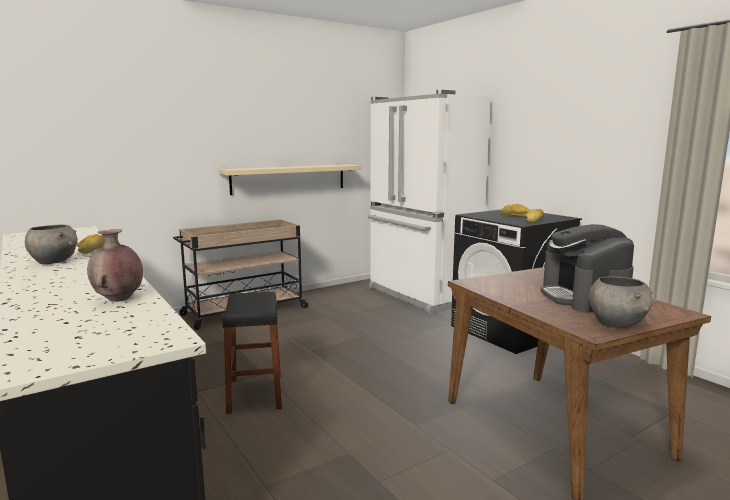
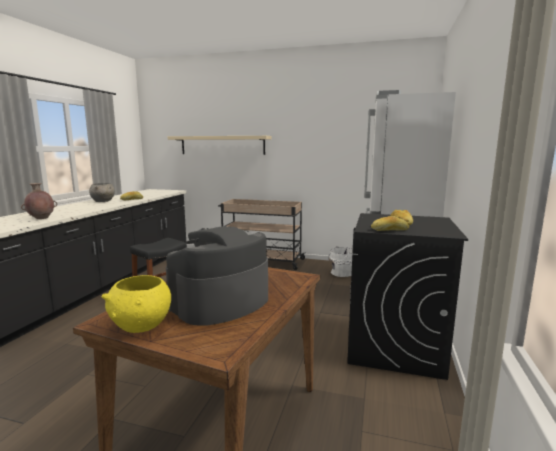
camera: 50 degrees right, 0 degrees up
(289, 179) = (314, 172): beige shelf -> beige shelf (222, 145)
(351, 296) = (340, 273): none -> white bucket
(616, 324) = (141, 327): grey bowl -> yellow bowl

